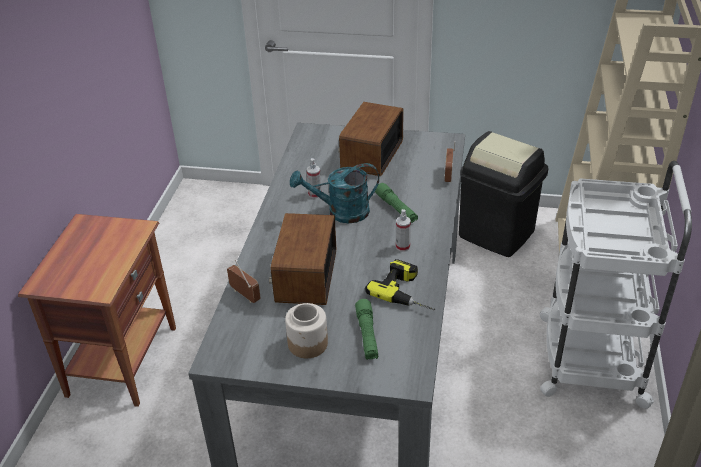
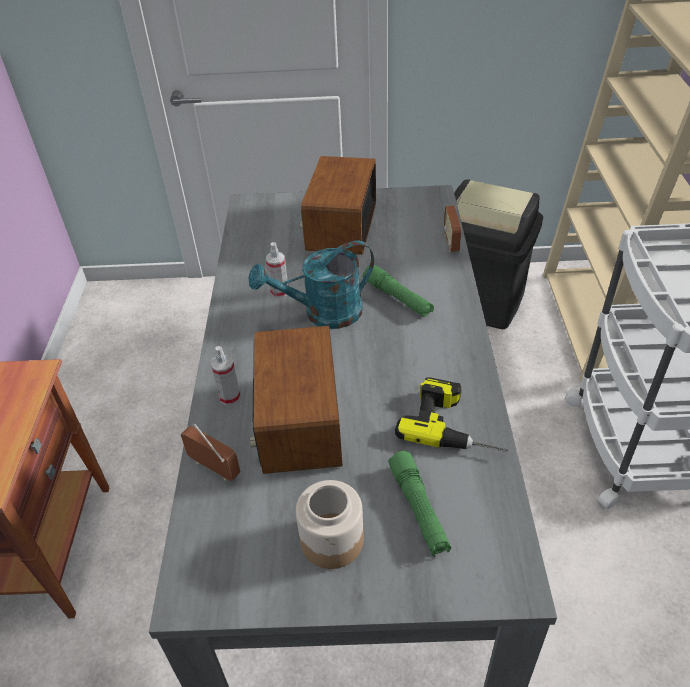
camera: 10 degrees left, 5 degrees up
(402, 247) = (424, 354): spray bottle -> spray bottle (229, 397)

